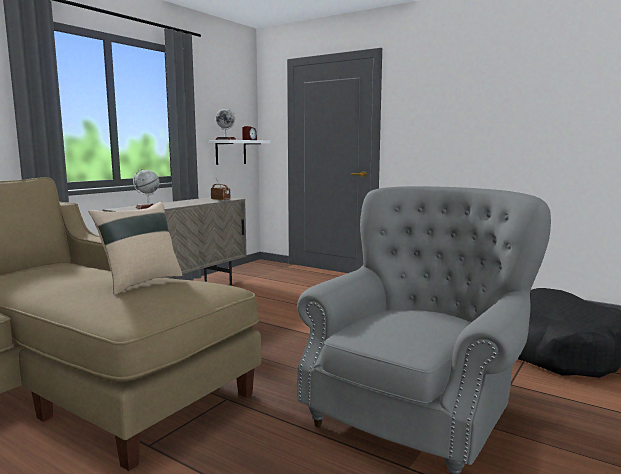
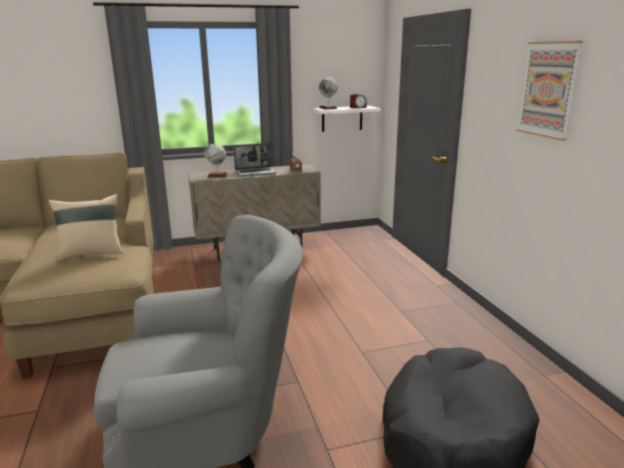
camera: 40 degrees right, 10 degrees up
(183, 203) = (256, 172): none -> laptop
(481, 100) = (548, 89): none -> picture

